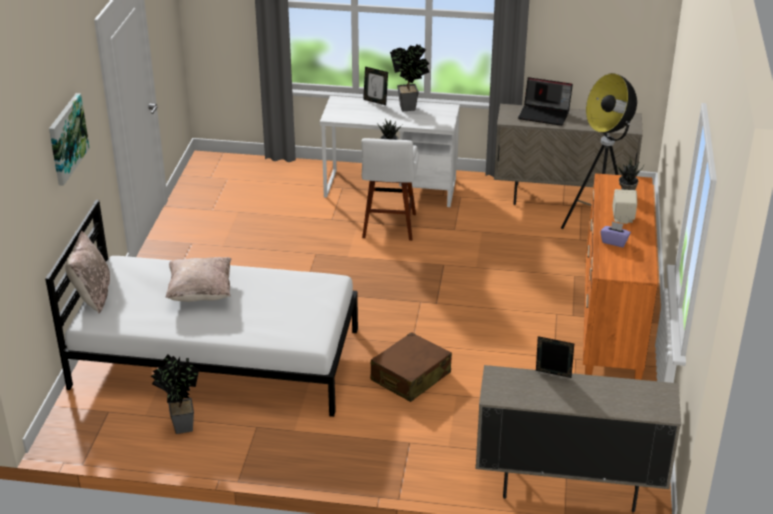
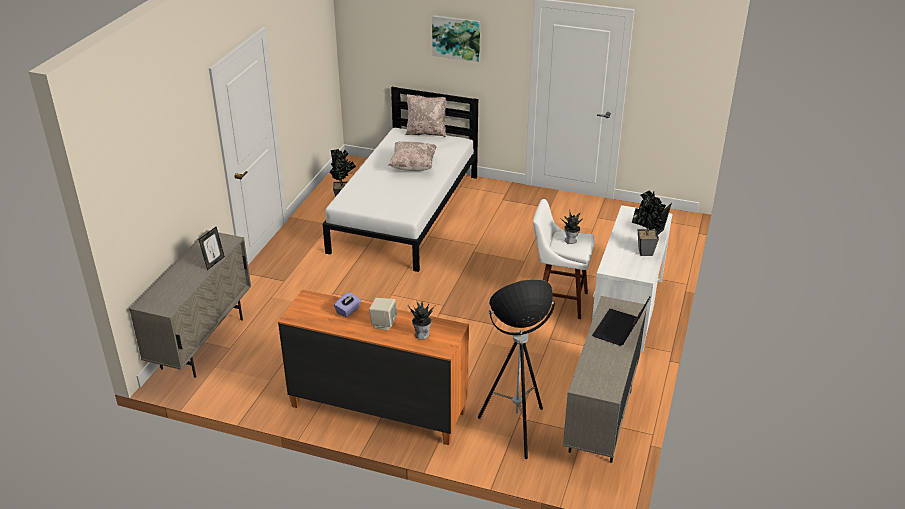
camera: 100 degrees right, 0 degrees up
(410, 377) = (352, 289): brown suitcase -> none

